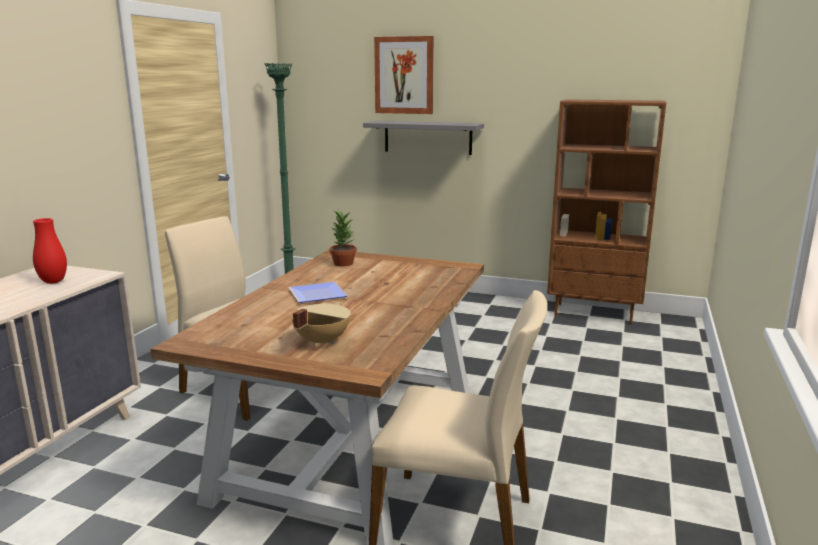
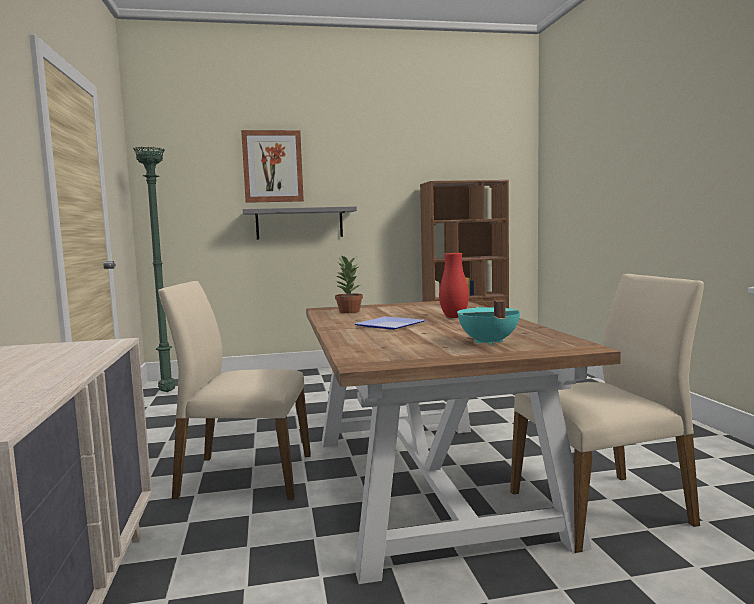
camera: 30 degrees left, 10 degrees down
(53, 282) = (58, 353): red vase -> red vase (454, 317)
(320, 341) = (487, 342): beige cooking pot -> turquoise cooking pot

